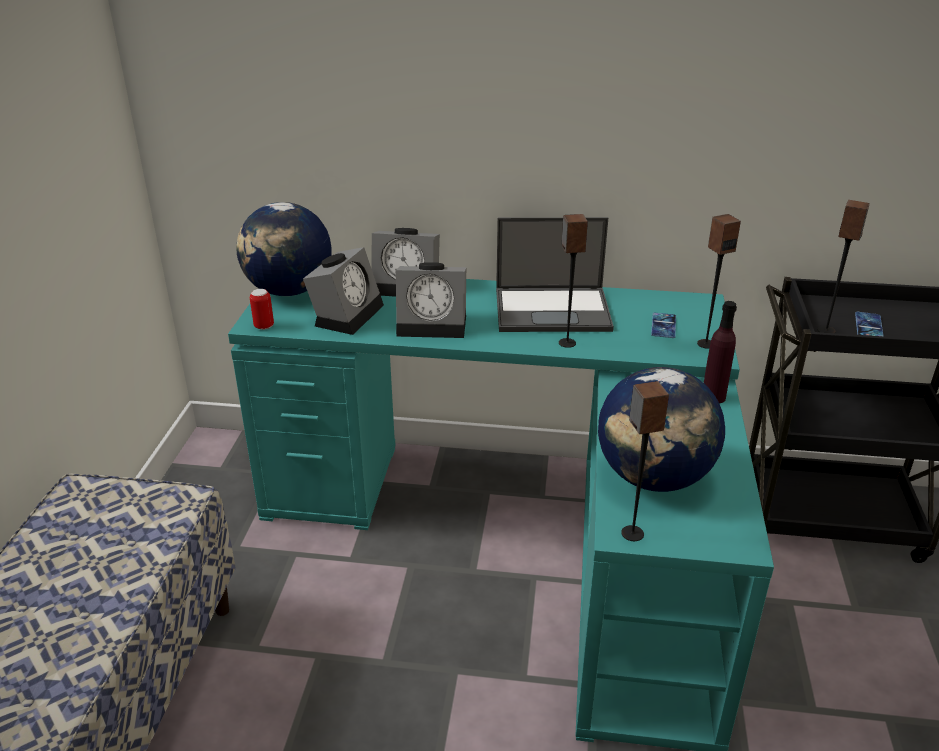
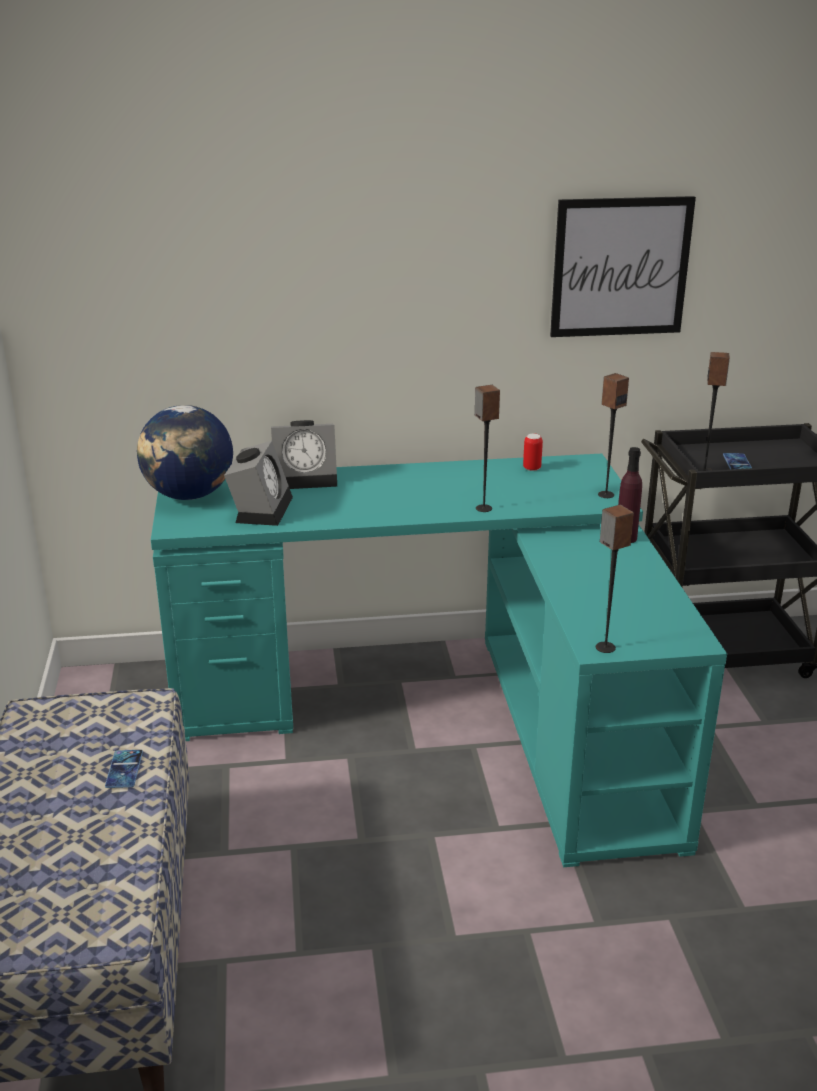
camera: 15 degrees left, 5 degrees down
(264, 326) = (184, 529): can -> can (532, 468)
(434, 324) = (352, 507): alarm clock -> none
(554, 310) = (457, 483): laptop -> none
(654, 478) = (604, 605): globe -> none
(663, 326) = (562, 484): phone -> phone (124, 769)
(762, 94) = (620, 267): none -> picture

